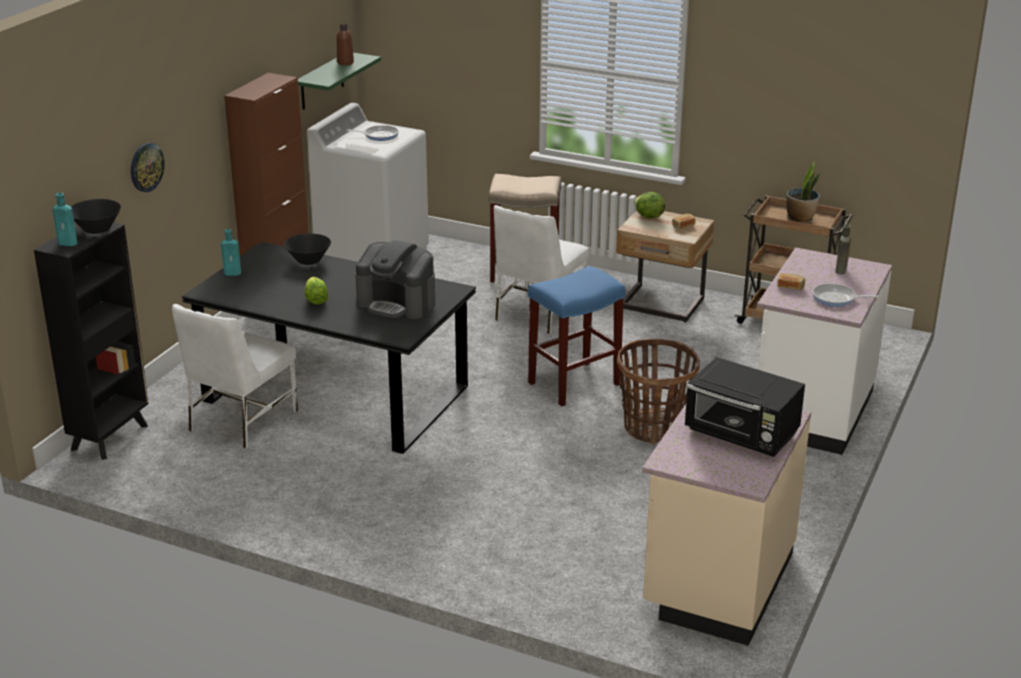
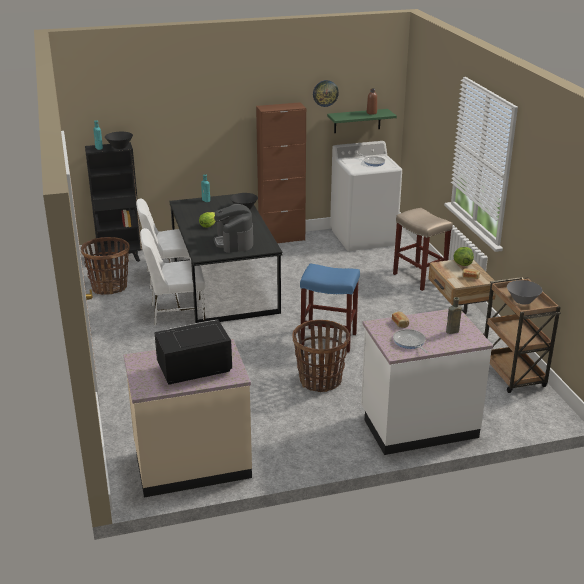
camera: 50 degrees right, 0 degrees up
(146, 167) = (182, 128): wall clock -> wall clock (325, 93)
(184, 478) = (109, 287): none -> basket
(537, 313) = (383, 299): white chair -> white chair (176, 312)
(742, 435) = (193, 370): black microwave -> black microwave turned 75 degrees clockwise
(800, 220) = (522, 301): potted plant -> grey bowl

